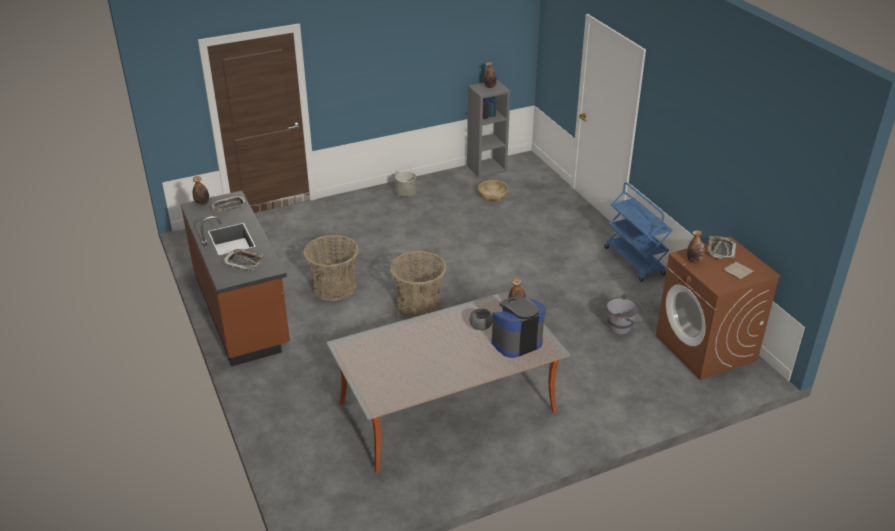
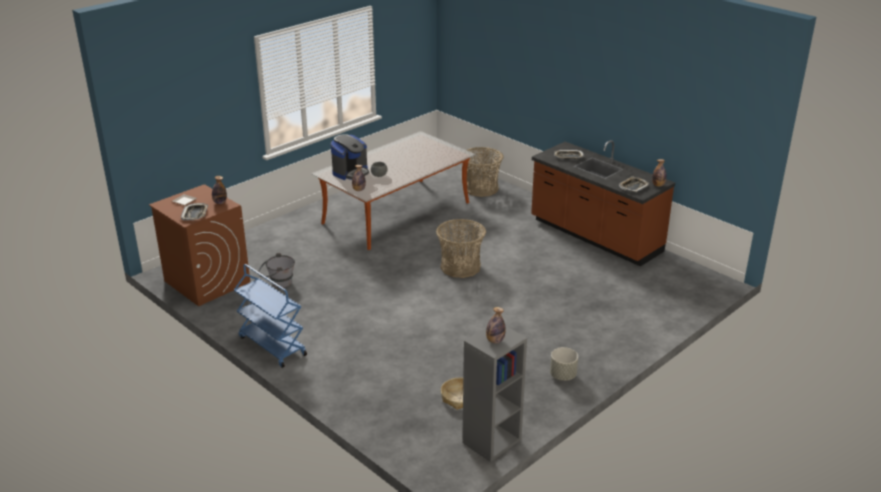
camera: 160 degrees right, 5 degrees down
(334, 287) = (542, 265): basket -> basket (481, 188)

